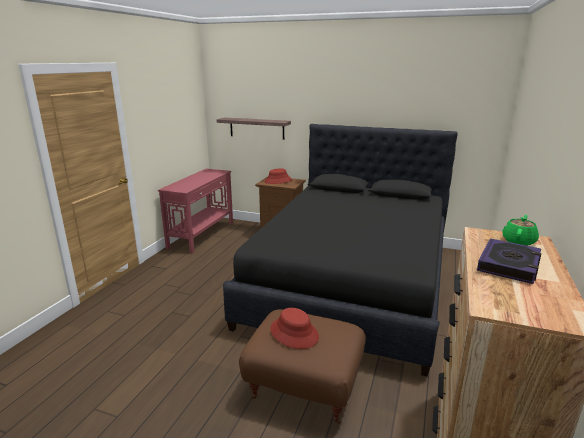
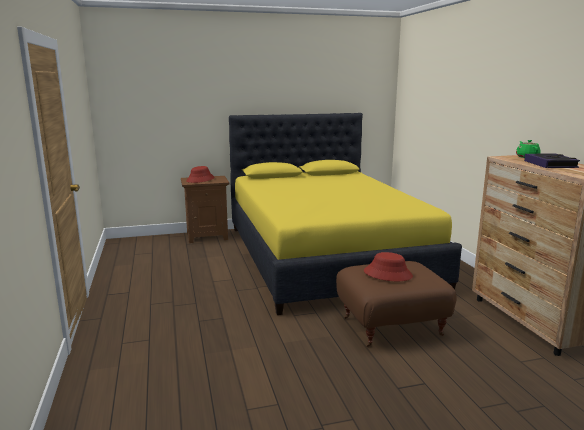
camera: 35 degrees left, 5 degrees down
(202, 234) = (122, 256): red console table -> none
(256, 128) = (162, 125): shelf -> none
(352, 282) = (325, 255): black bed -> yellow bed

